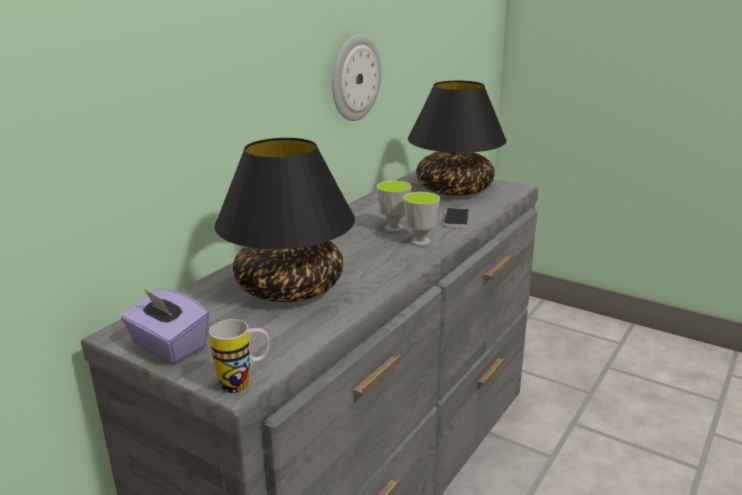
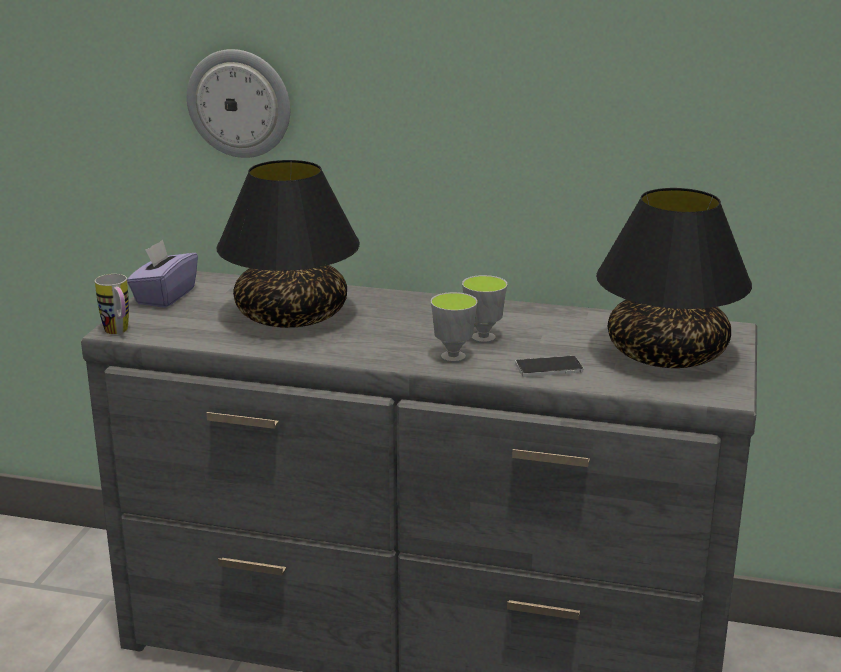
camera: 70 degrees right, 0 degrees up
(355, 78) = (598, 146): wall clock -> wall clock (239, 103)

